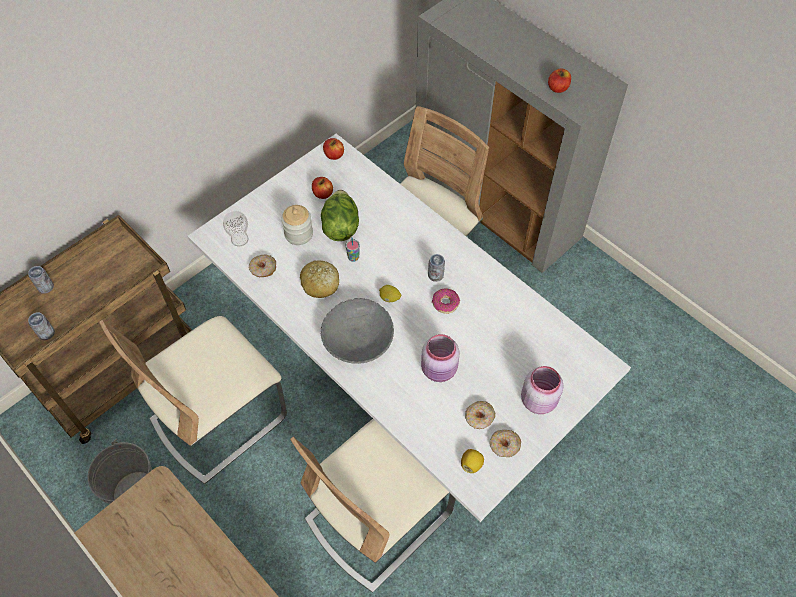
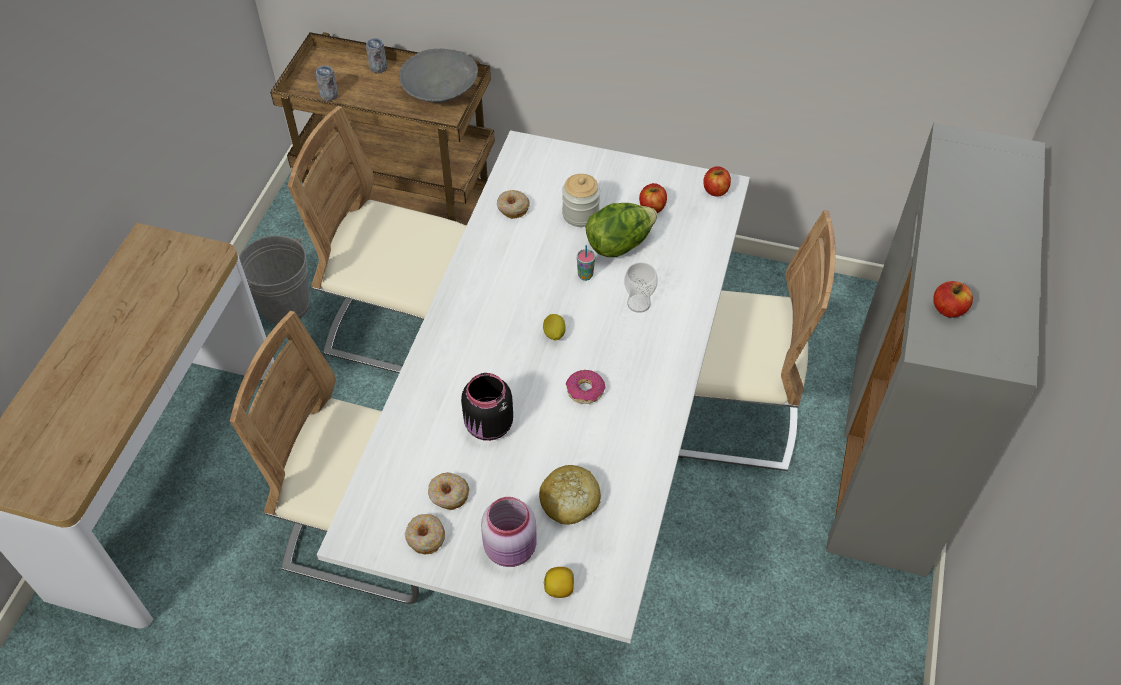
camera: 60 degrees right, 5 degrees down
(239, 239) = (536, 171): cup -> cup (638, 303)
(320, 283) = (529, 264): bread -> bread (569, 501)
(358, 340) = (477, 332): grey bowl -> grey bowl (440, 91)
(435, 275) = (618, 363): can -> none
(439, 370) = (488, 426): pink jar -> black jar
(471, 464) = (382, 514): lemon -> lemon (559, 588)

